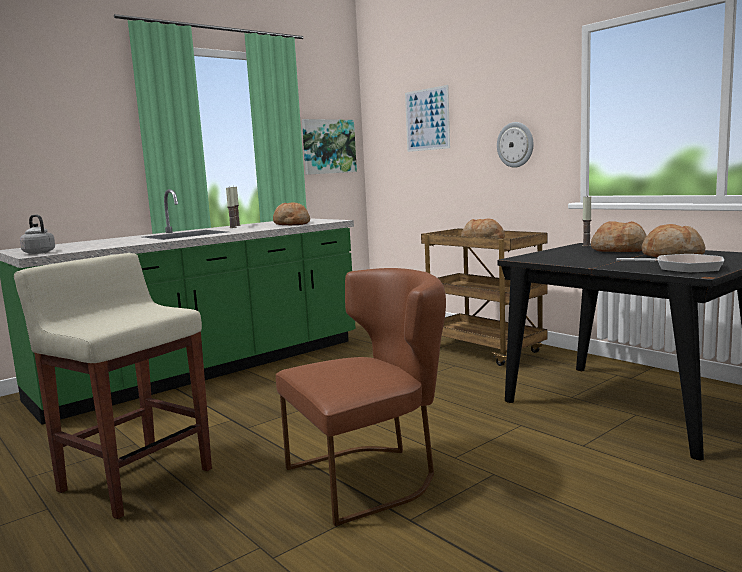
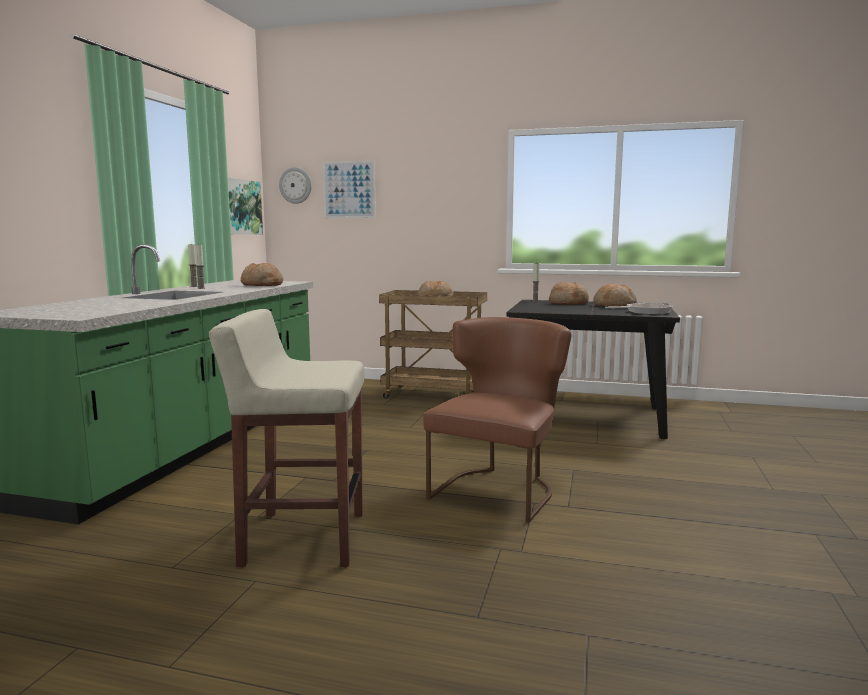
camera: 35 degrees left, 0 degrees up
(38, 252) = (69, 314): grey kettle -> none
(515, 144) = (445, 219): wall clock -> wall clock (295, 185)

